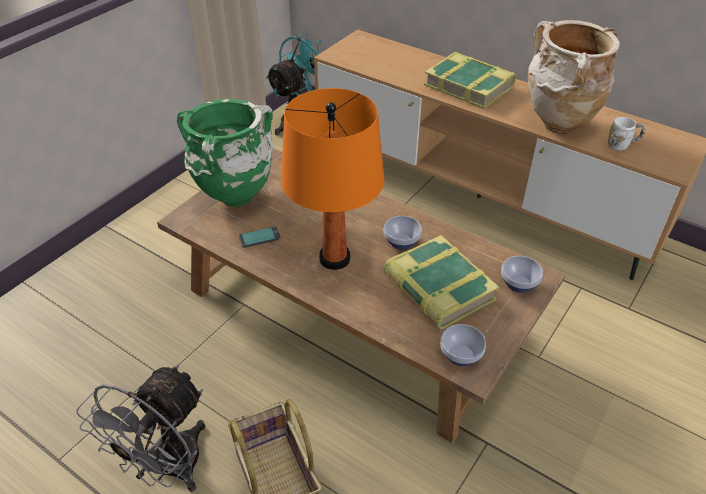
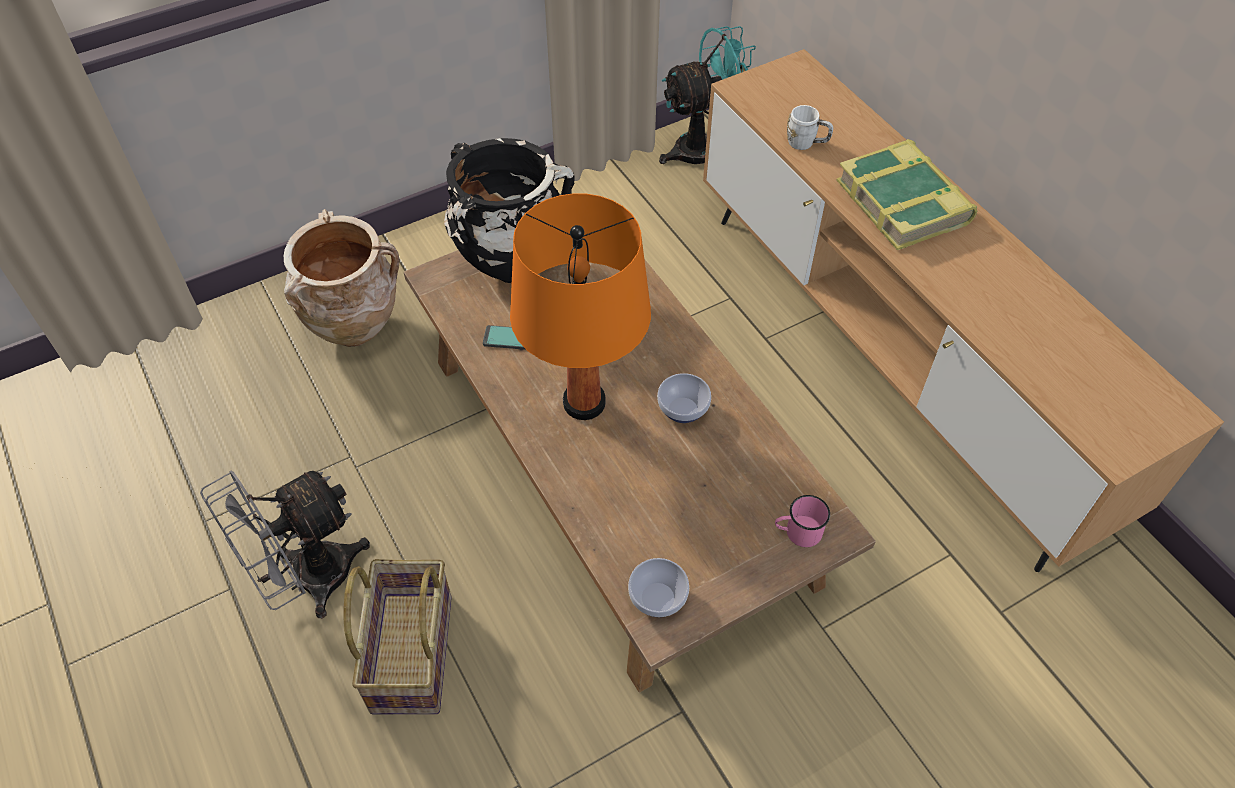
camera: 25 degrees right, 10 degrees up
(234, 199) = (510, 270): green vase -> black vase
(437, 288) = (688, 495): book -> none
(518, 285) = (798, 532): bowl -> pink mug
(557, 124) = (992, 311): beige vase -> beige vase (355, 329)
(622, 145) = (1067, 381): white mug -> white mug (806, 144)

